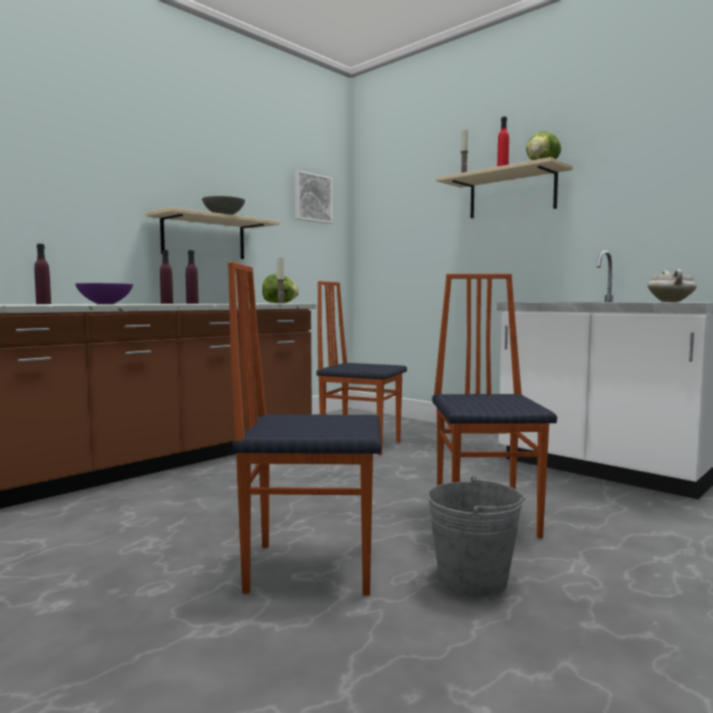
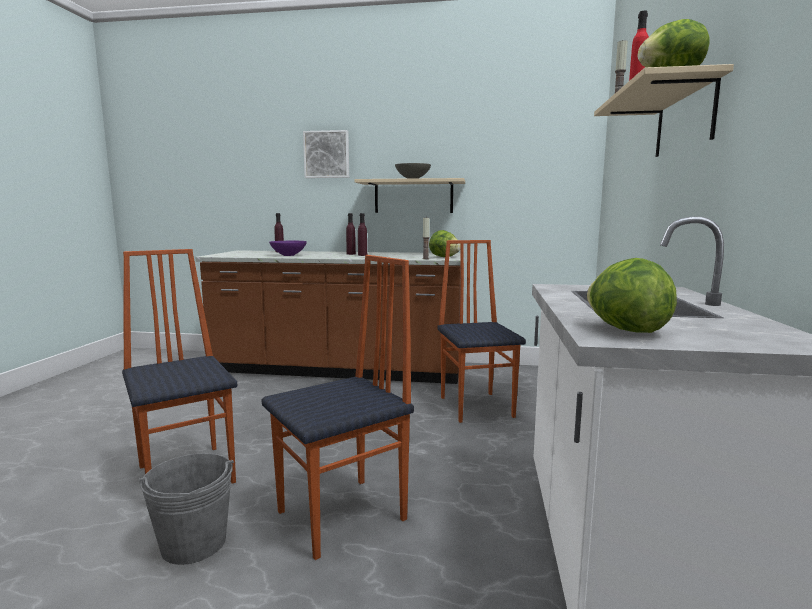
camera: 55 degrees right, 5 degrees up
(312, 198) = (542, 144): picture -> picture (327, 154)
(671, 302) = (625, 330): white cooking pot -> lettuce

